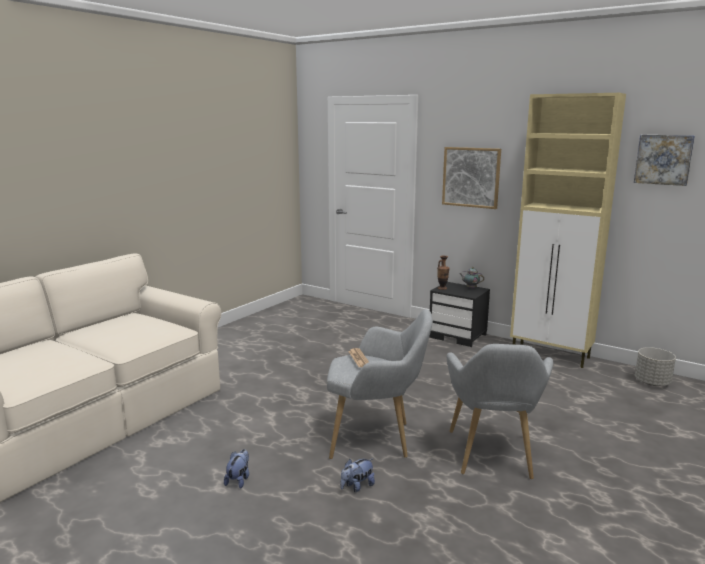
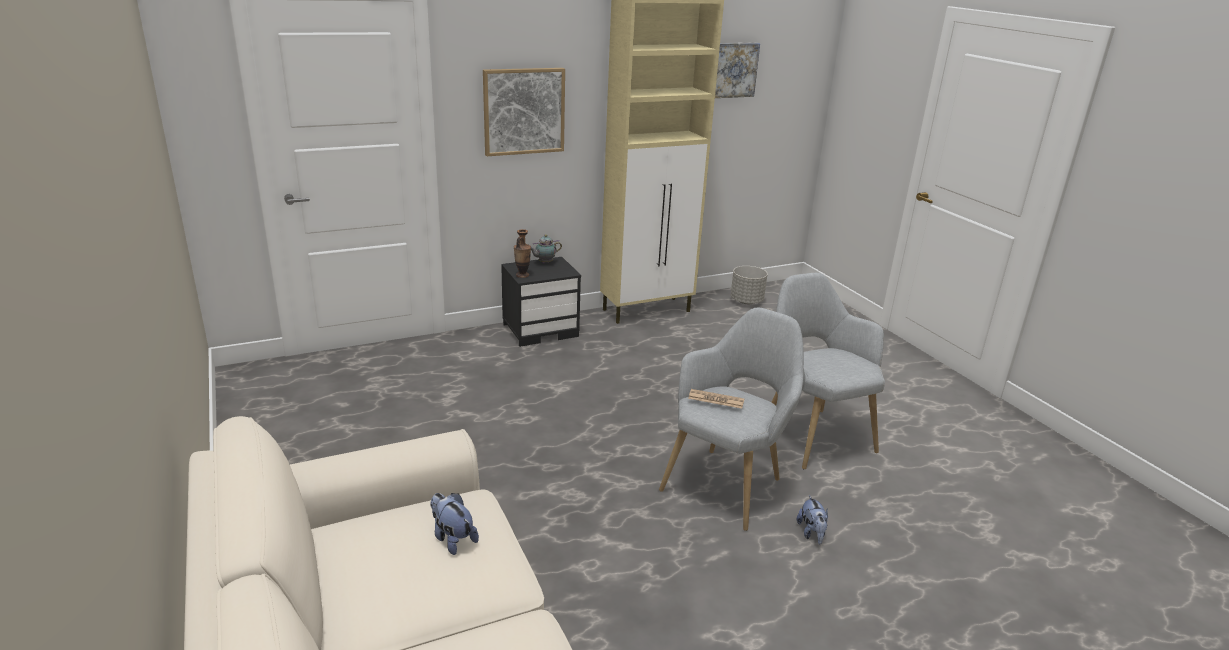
camera: 60 degrees left, 10 degrees up
(239, 480) = (744, 620): plush toy -> plush toy (452, 538)
(492, 458) = (812, 433): grey armchair -> grey armchair turned 150 degrees counterclockwise

